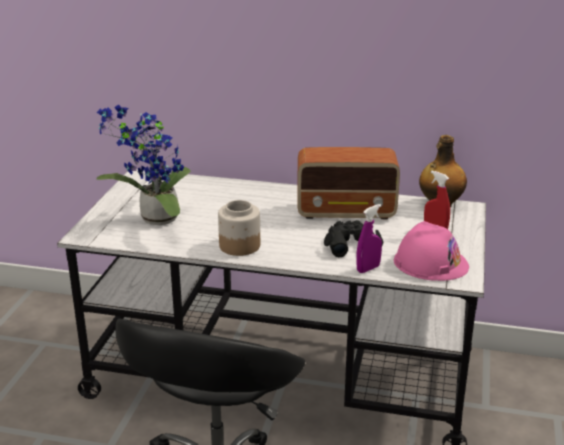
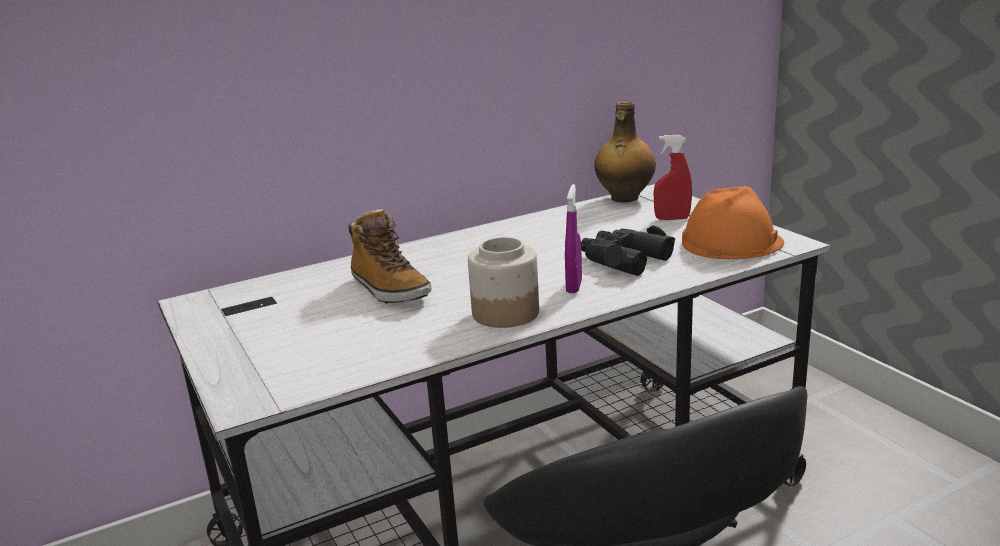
camera: 40 degrees left, 5 degrees down
(154, 219) = (325, 336): potted plant -> none
(218, 208) = (389, 290): none -> boot
(347, 212) = (550, 236): radio -> none
(368, 269) = (691, 272): purple spray bottle -> purple spray bottle (574, 286)
(430, 263) = (731, 242): pink hard hat -> orange hard hat

